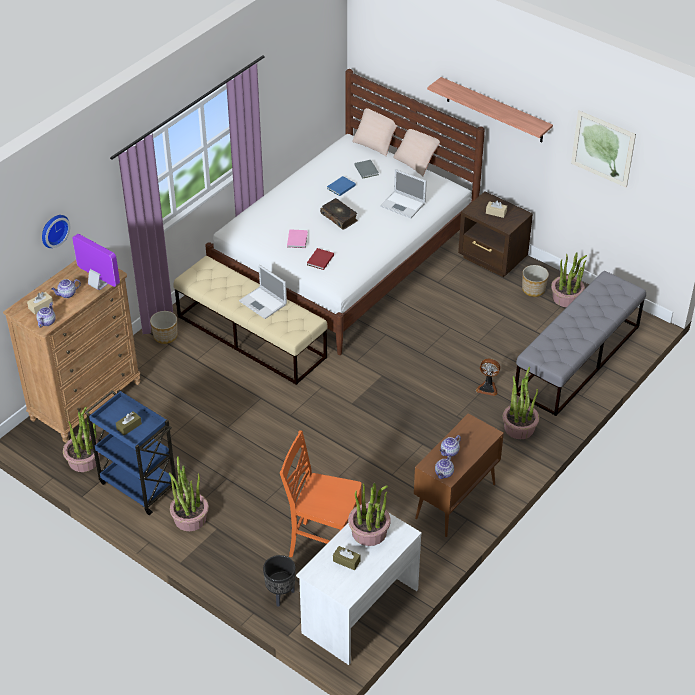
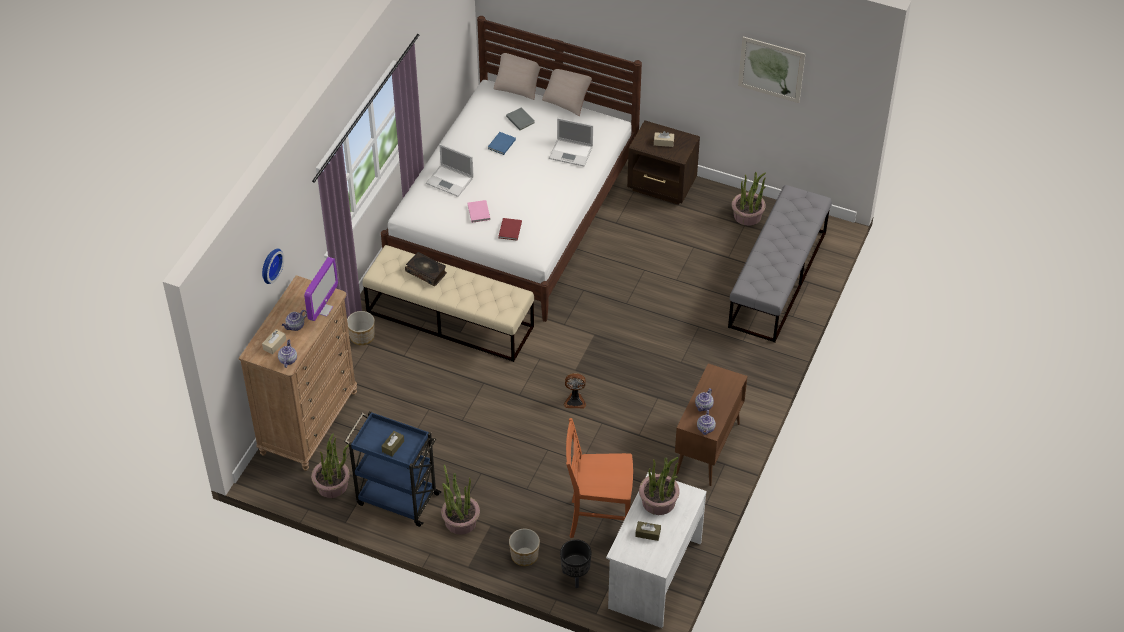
camera: 15 degrees left, 5 degrees up
(98, 284) = (322, 309): monitor -> monitor turned 90 degrees clockwise
(263, 303) = (464, 286): laptop -> laptop (450, 181)
(339, 217) = (512, 179): book -> book (426, 272)
(487, 388) = (701, 326): fan -> fan (575, 401)
(494, 110) = (650, 43): shelf -> none
(519, 427) = (744, 361): potted plant -> none
(533, 289) = (713, 212): planter -> planter (524, 555)

